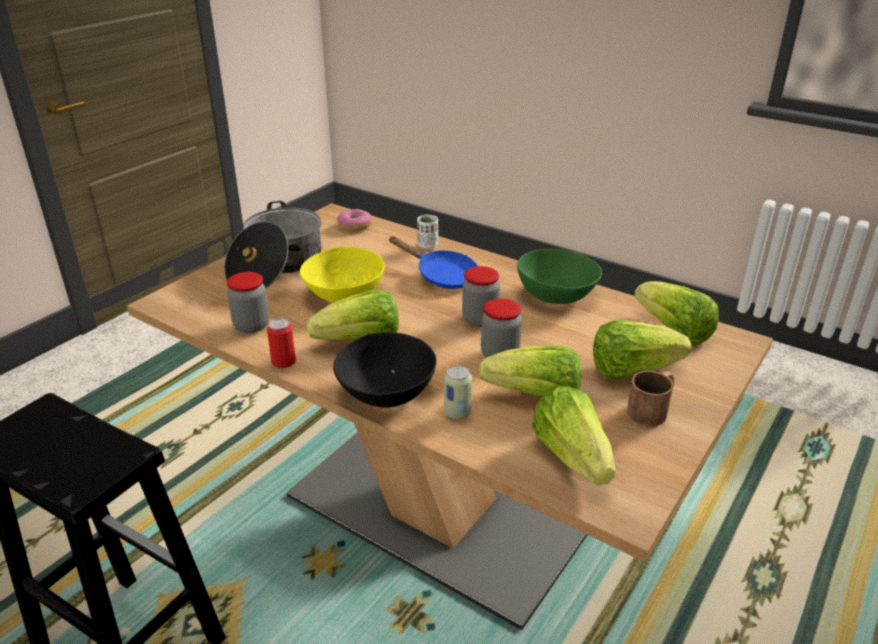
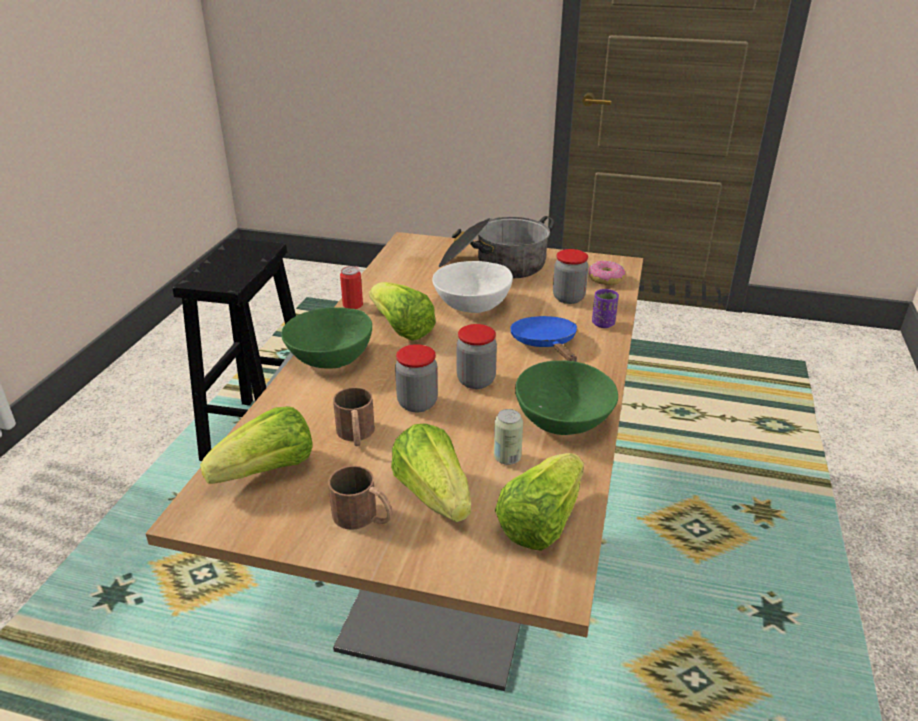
camera: 70 degrees right, 0 degrees up
(251, 325) = (396, 280): jar -> jar (568, 298)
(344, 294) = (472, 304): yellow bowl -> white bowl
(386, 392) = (330, 357): black bowl -> green bowl
(427, 245) = (603, 324): white cup -> purple cup
(442, 276) = (546, 344): blue frying pan -> blue frying pan turned 150 degrees clockwise
(457, 413) = (313, 397): can -> can (507, 458)
(535, 396) = (356, 435): lettuce -> brown mug

